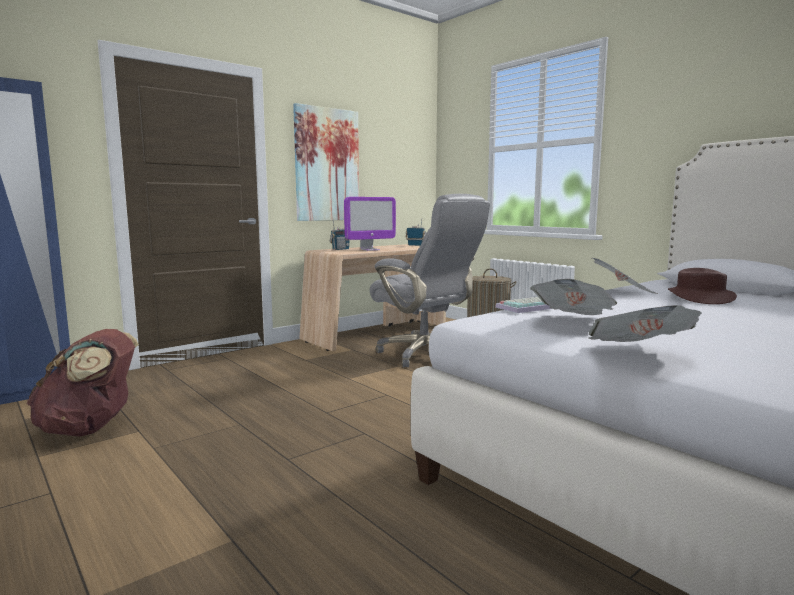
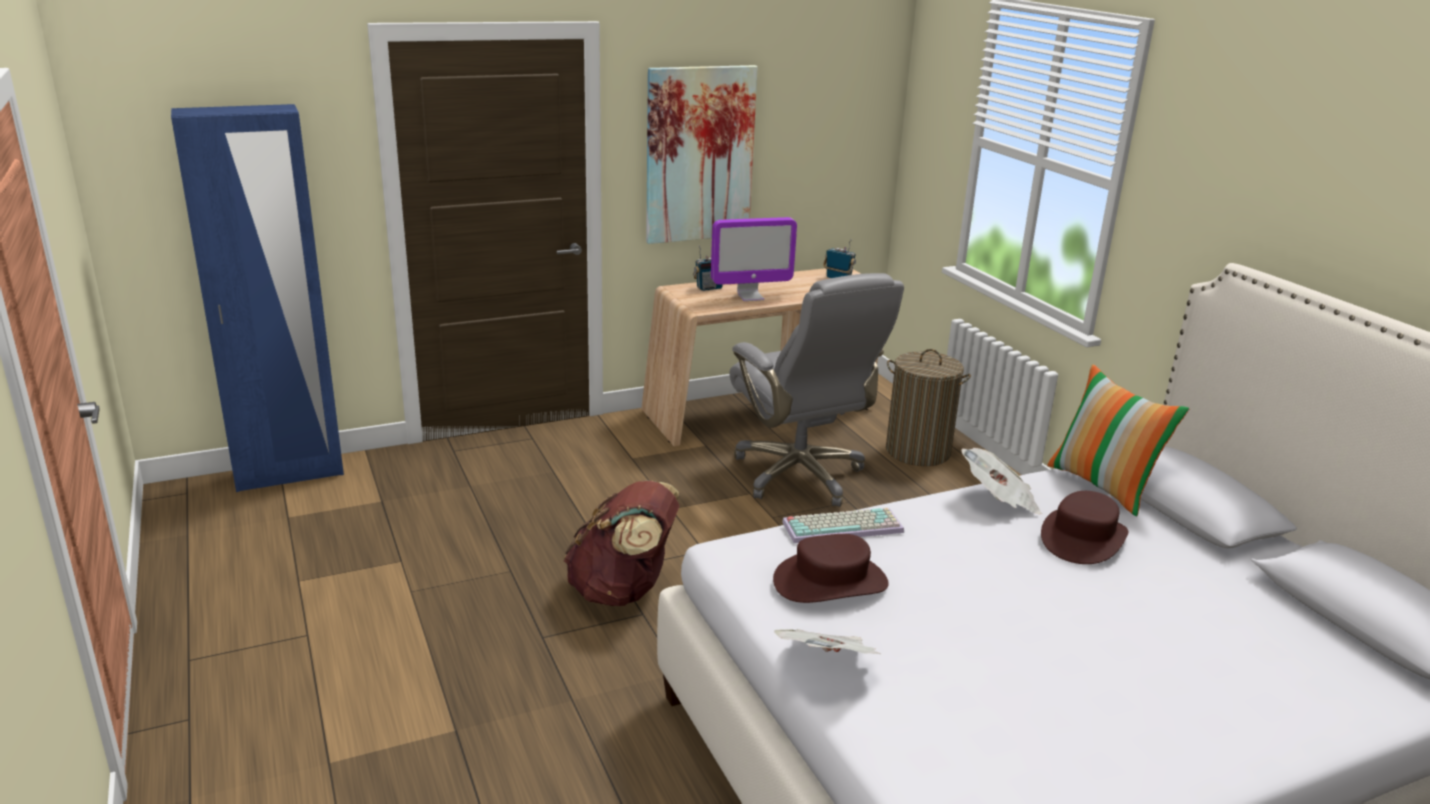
camera: 15 degrees right, 15 degrees up
(90, 429) = (352, 547): brown backpack -> brown backpack (623, 591)
(573, 321) = (830, 581): newspaper -> brown hat
(672, 285) = (1103, 486): none -> pillow

